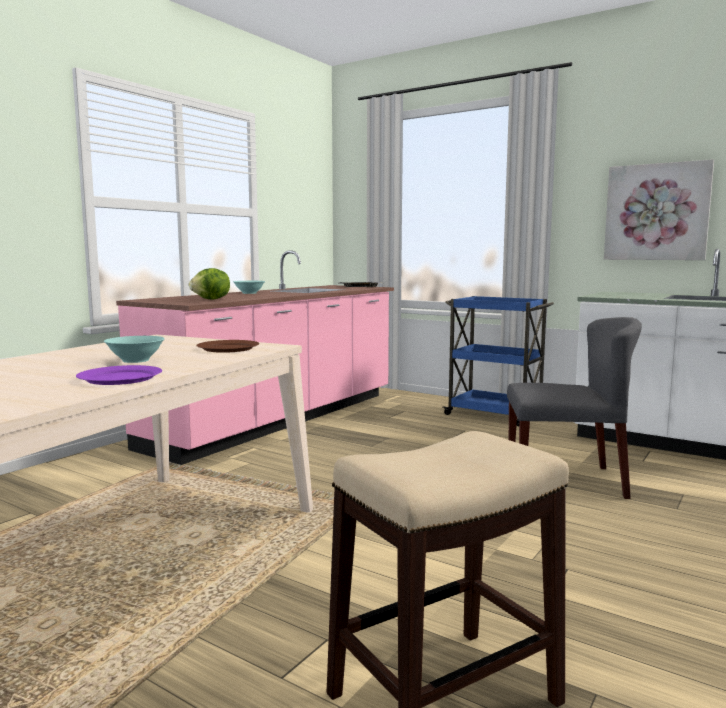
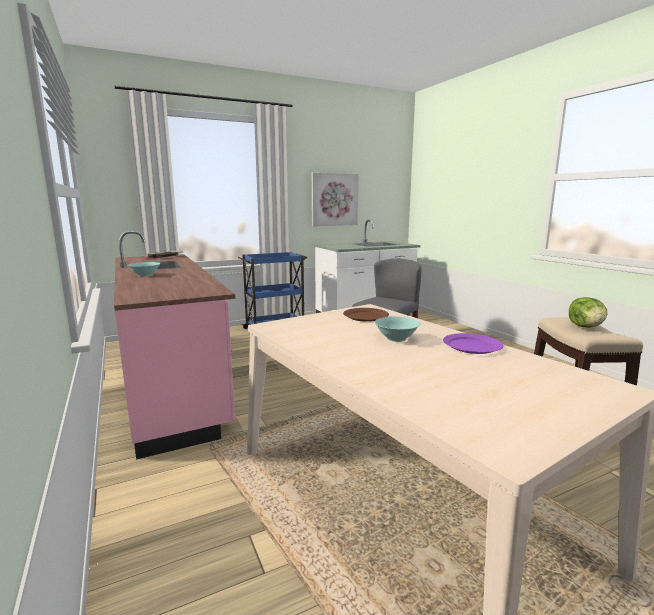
camera: 60 degrees left, 5 degrees up
(211, 299) = (189, 286): lettuce -> lettuce (586, 327)

